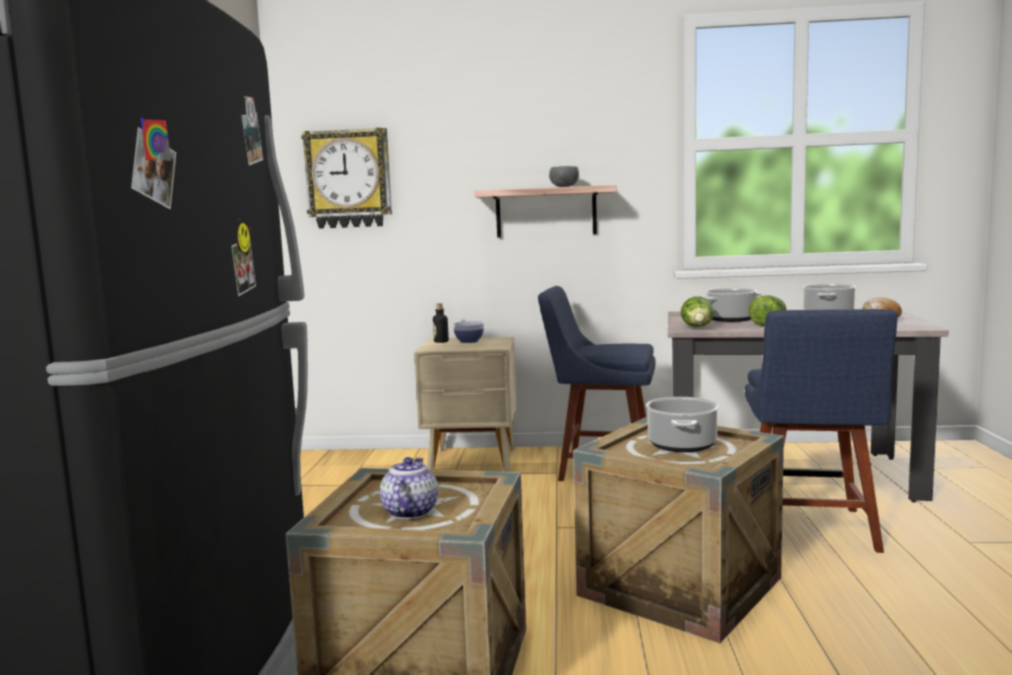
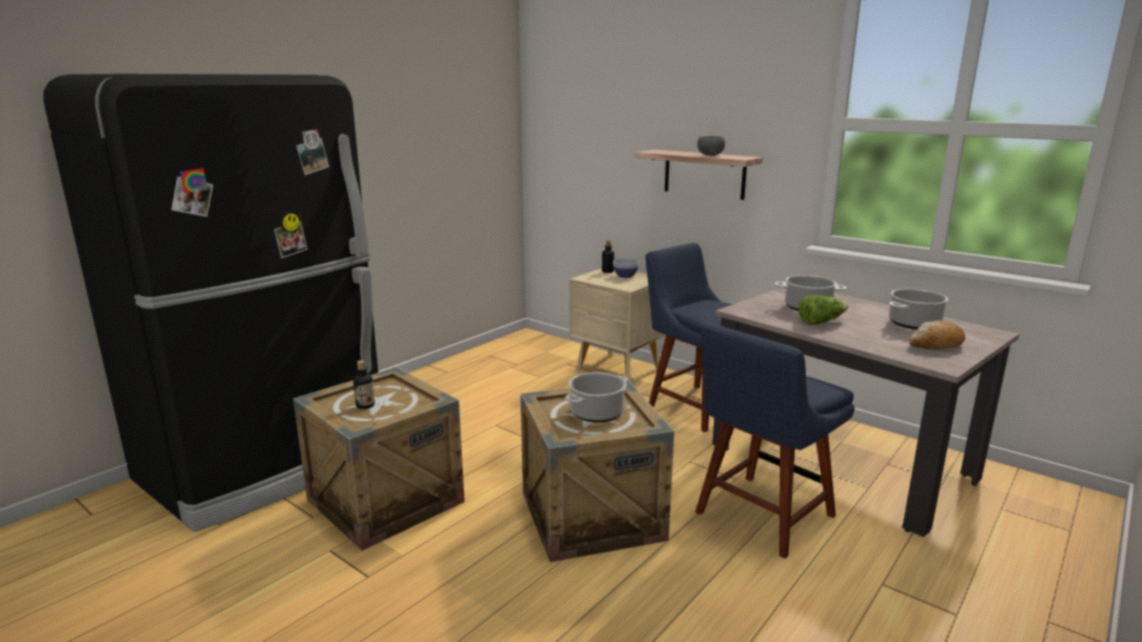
camera: 35 degrees right, 10 degrees up
(349, 179) = (566, 129): wall clock -> none
(410, 511) = (365, 405): teapot -> bottle
(698, 328) = (749, 312): lettuce -> none

